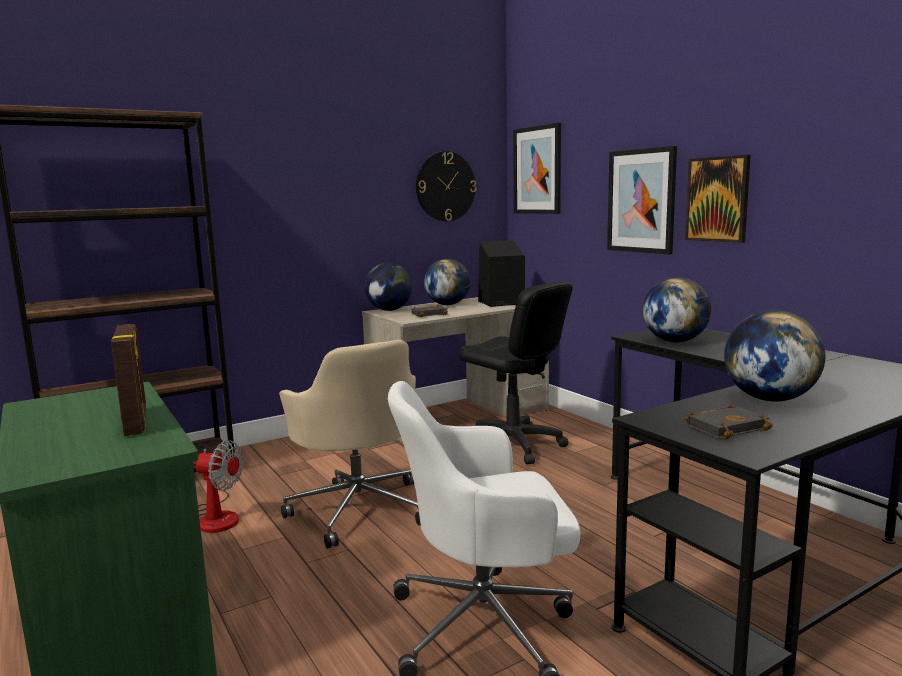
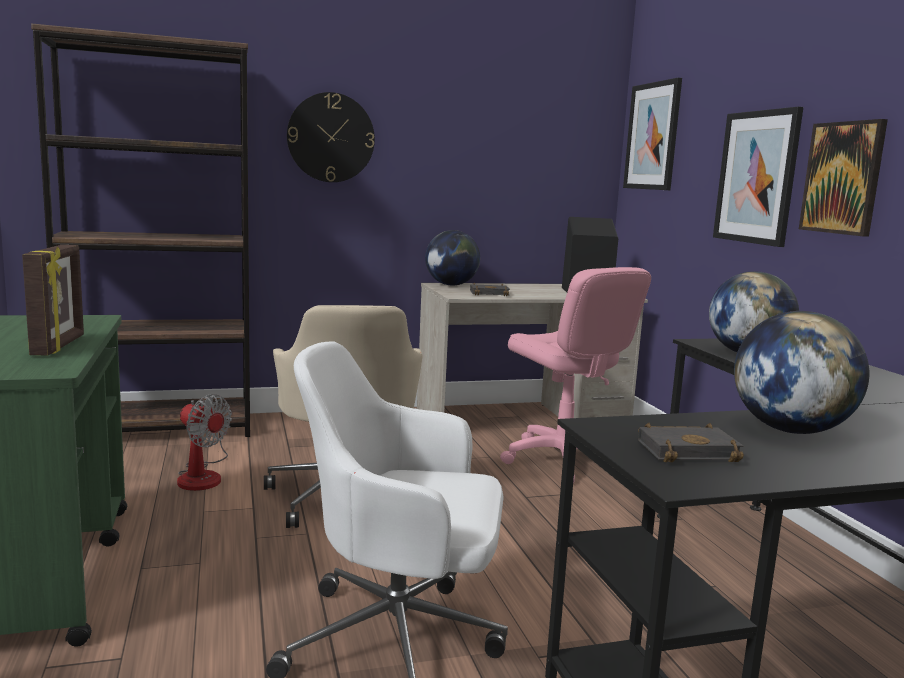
camera: 15 degrees right, 0 degrees up
(445, 186) = (540, 149): wall clock -> wall clock (331, 137)
(447, 304) = (522, 287): globe -> none
(513, 445) = (562, 460): black office chair -> pink office chair

